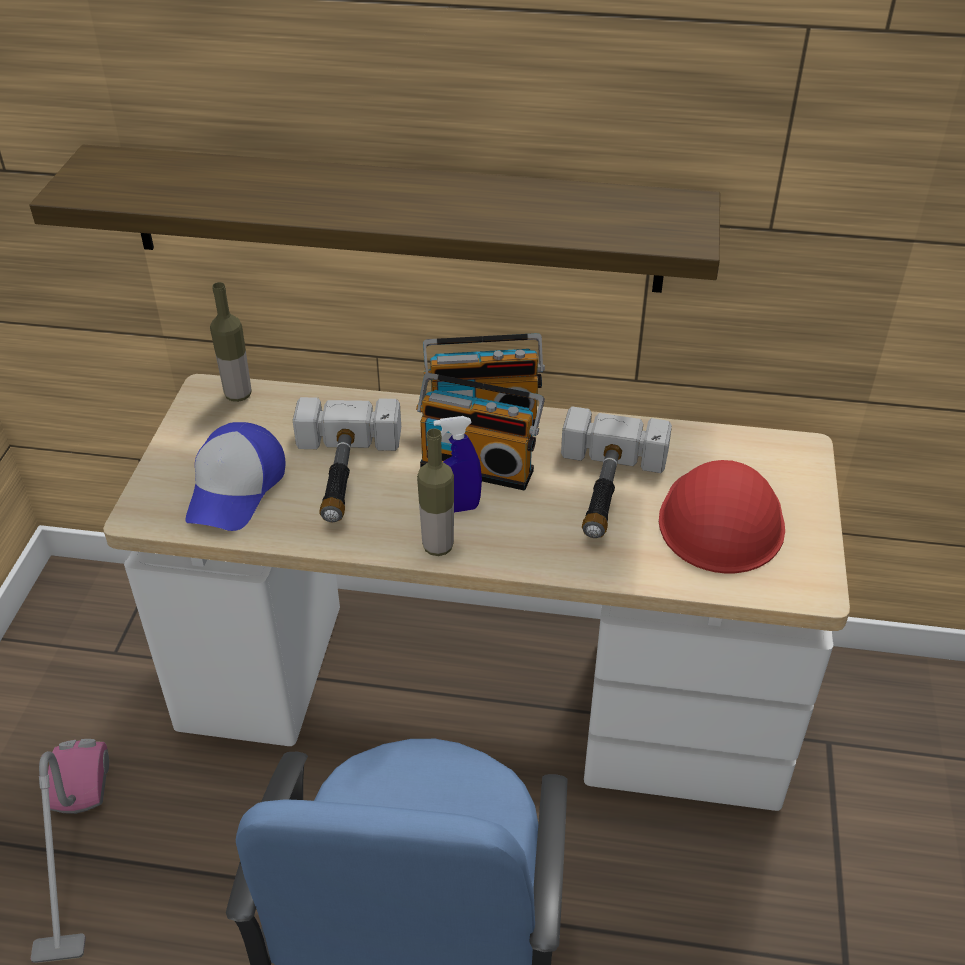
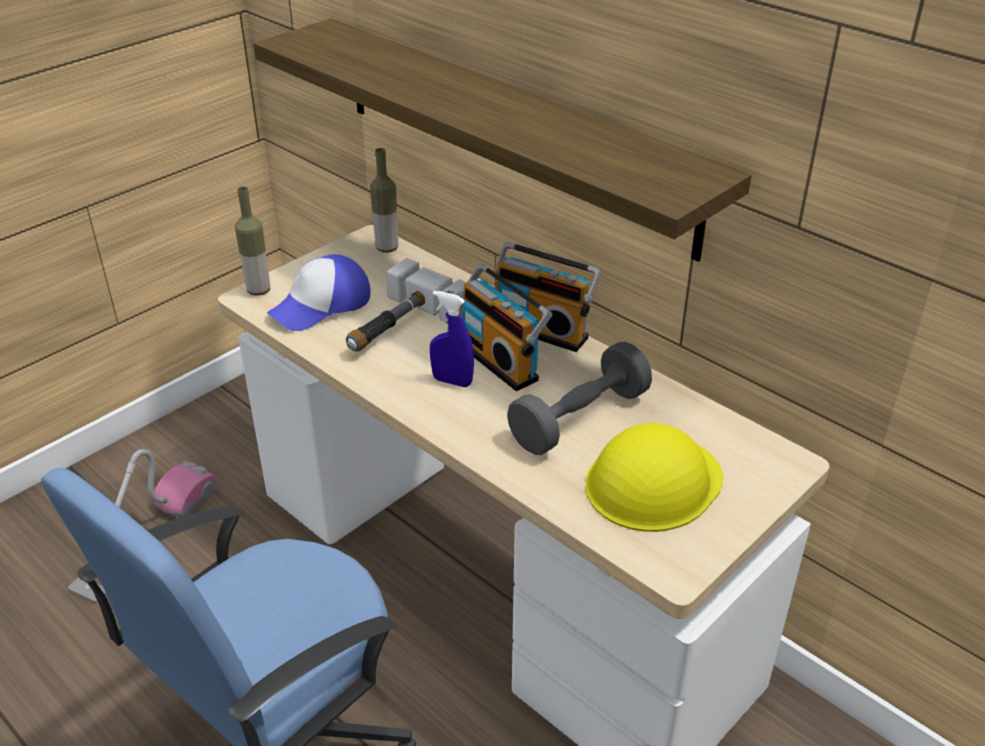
camera: 35 degrees right, 5 degrees down
(438, 546) = (411, 400): bottle -> bottle (259, 290)
(605, 491) = (579, 419): hammer -> grey dumbbell
(721, 519) = (653, 482): red hard hat -> yellow hard hat

